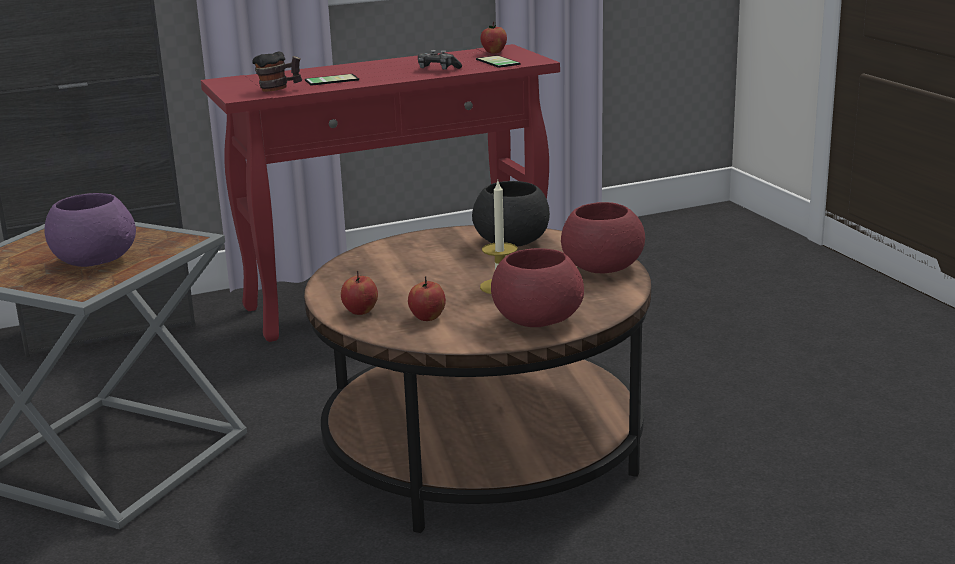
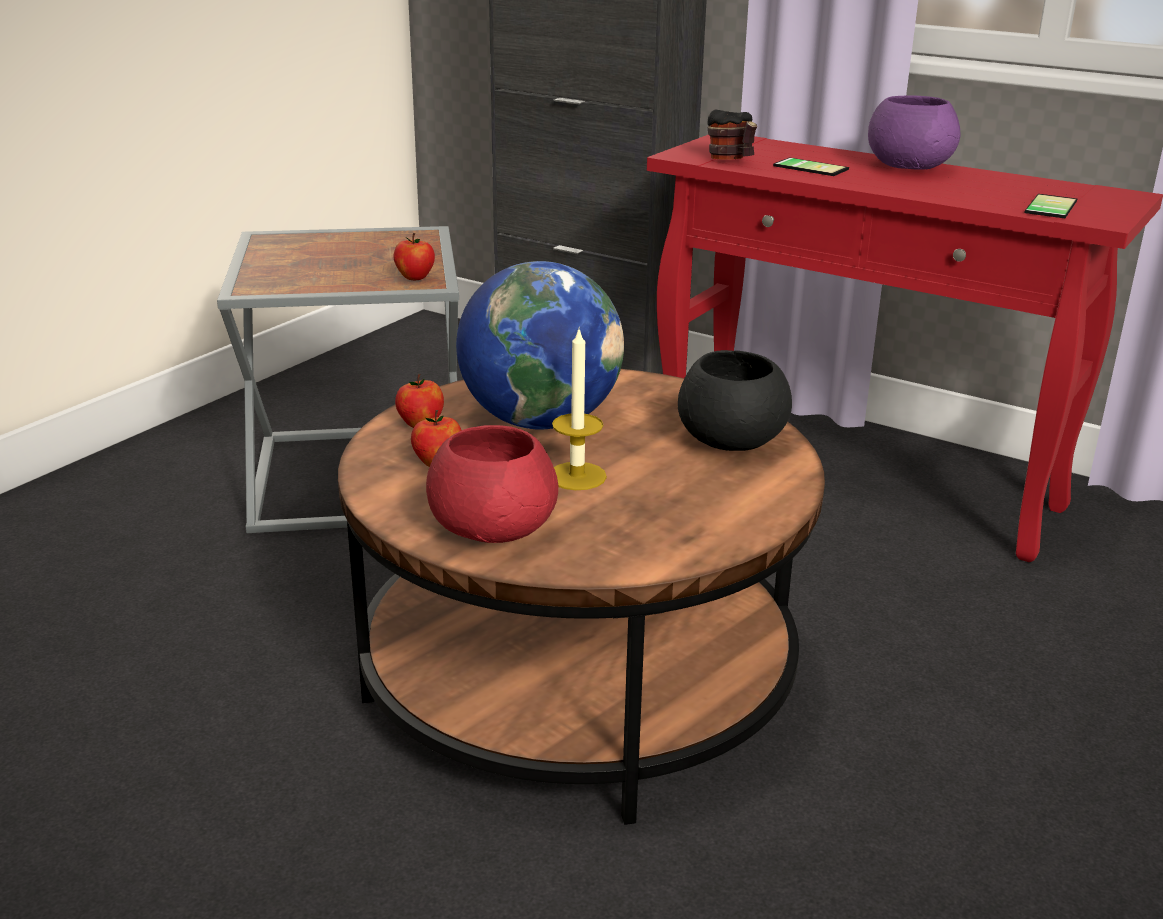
camera: 55 degrees right, 5 degrees up
(93, 261) = (332, 269): purple bowl -> purple bowl (908, 167)
(410, 279) = (540, 421): none -> globe
(437, 69) = (953, 192): game controller -> none
(494, 52) = (1095, 195): apple -> apple (415, 277)
(601, 268) = (718, 521): red bowl -> none

